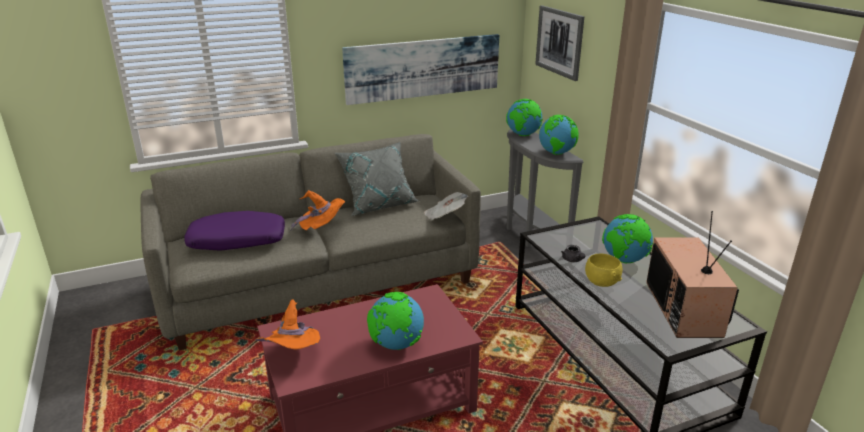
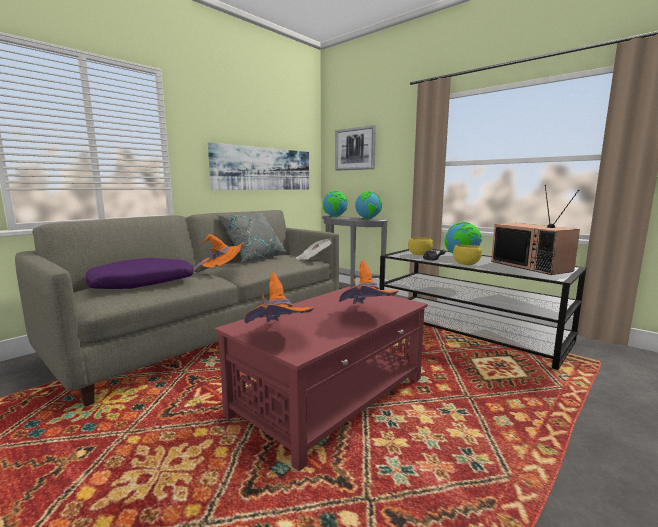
camera: 25 degrees left, 15 degrees down
(396, 345) = (365, 316): globe -> orange hat
(573, 241) = (419, 255): none -> yellow bowl

